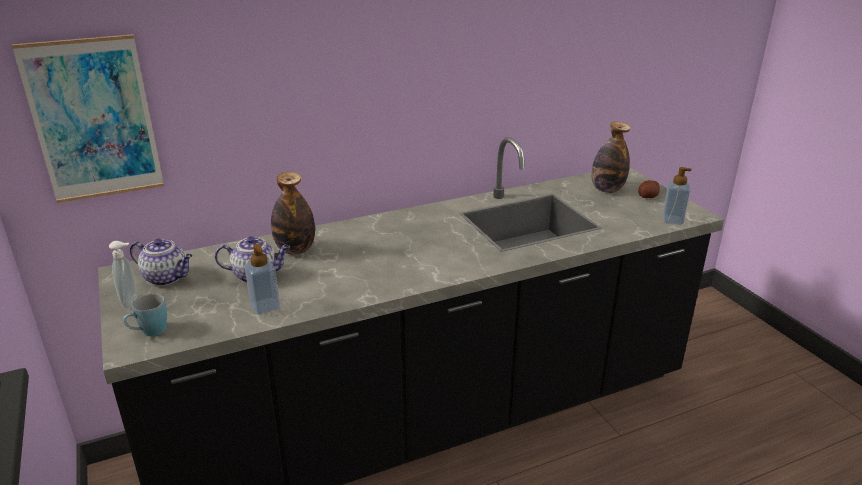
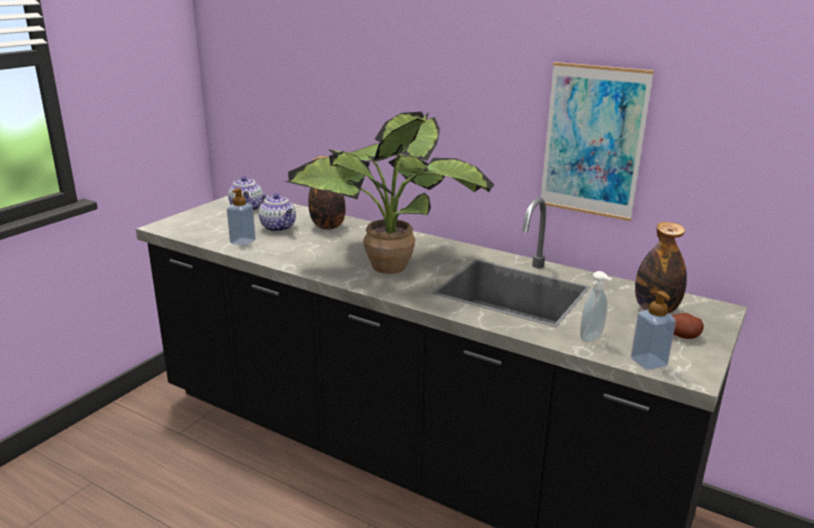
camera: 55 degrees right, 5 degrees down
(94, 120) = (251, 85): picture -> picture (593, 141)
(132, 301) = (210, 210): soap dispenser -> soap dispenser (592, 339)
(149, 332) = (182, 225): blue mug -> none
(424, 248) = (391, 263): none -> potted plant

